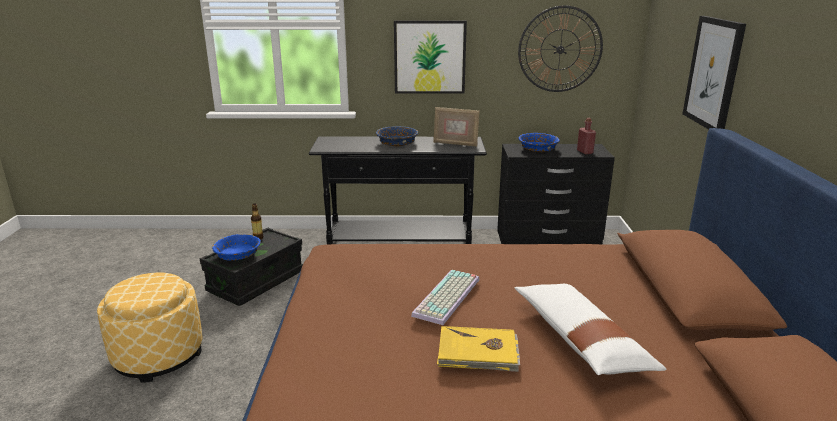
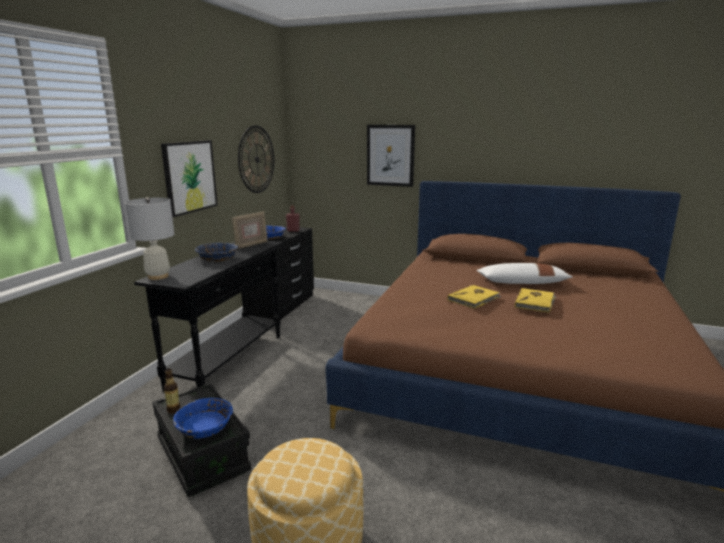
camera: 70 degrees left, 5 degrees down
(332, 139) = (158, 276): none -> white table lamp
(448, 298) = (474, 299): keyboard -> yellow book

